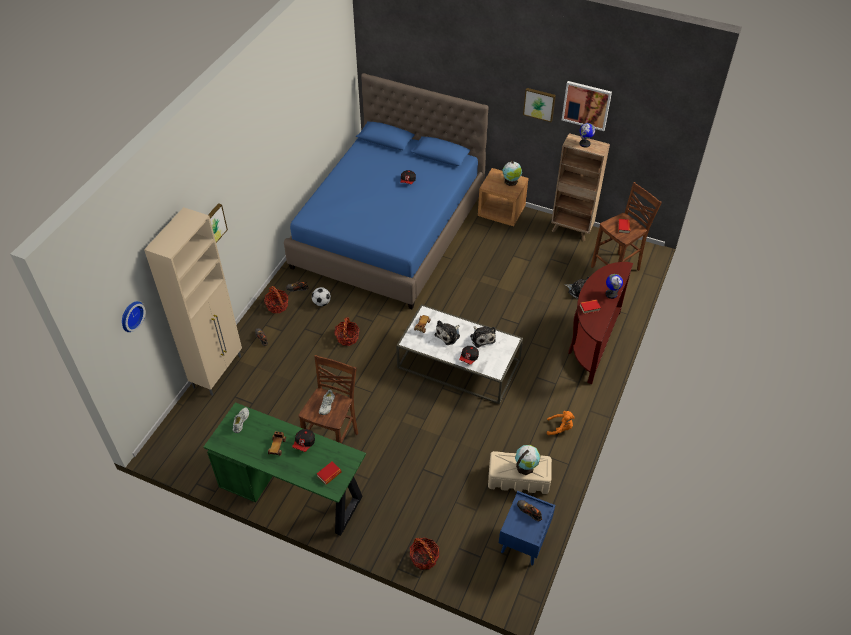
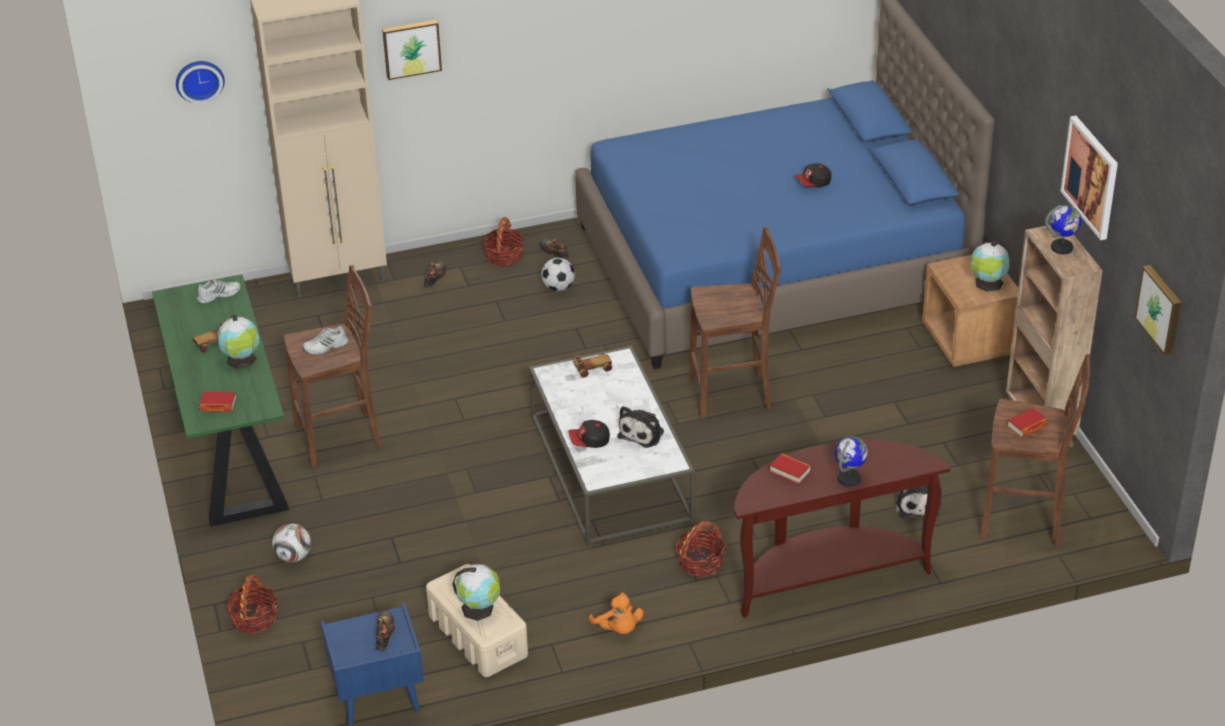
camera: 50 degrees right, 10 degrees down
(304, 443) = (242, 360): cap -> globe
(347, 337) = (528, 344): basket -> basket (700, 562)
(397, 515) = (293, 556): none -> football
(448, 335) = (607, 400): plush toy -> none
(456, 297) = (732, 395): none -> brown stool
(539, 104) = (1046, 147): picture -> picture (1161, 309)

